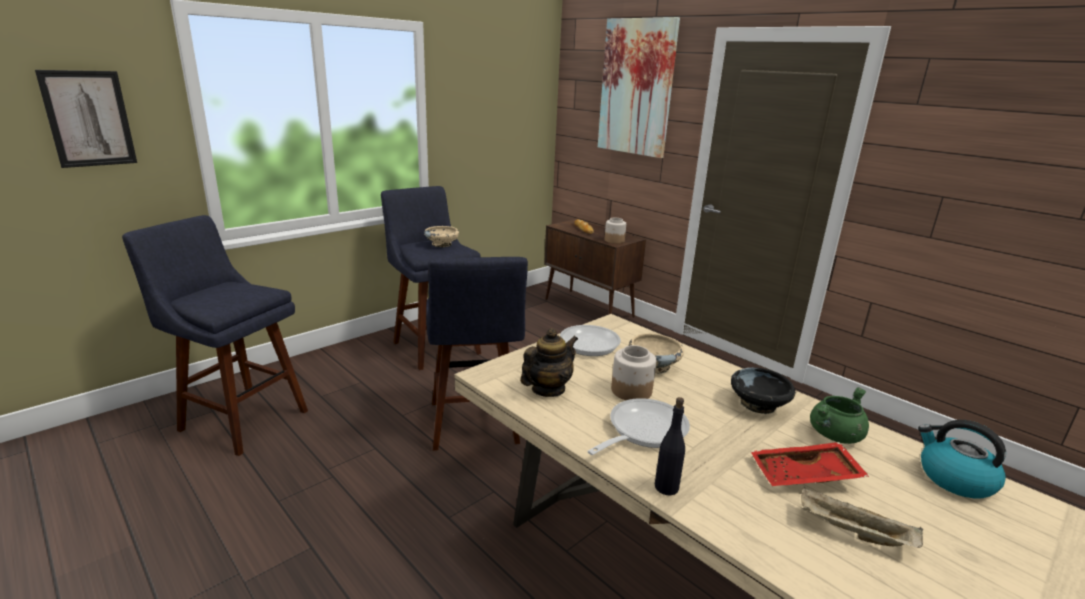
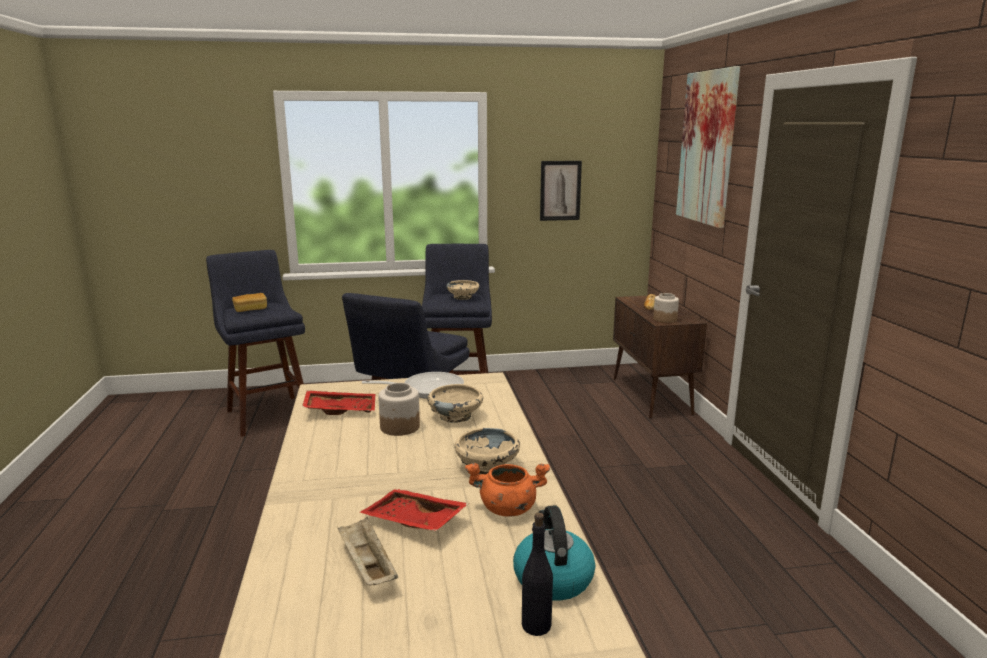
camera: 35 degrees right, 5 degrees down
(89, 119) = (214, 176): picture -> picture (560, 190)
(218, 296) = (250, 310): none -> bread
(548, 389) = (340, 409): teapot -> red tray
(642, 431) = (352, 453): frying pan -> none
(666, 487) = (296, 489): black bottle -> black bottle (536, 625)
(758, 404) = (487, 466): black bowl -> beige bowl
(834, 436) = (507, 508): green cooking pot -> orange cooking pot

